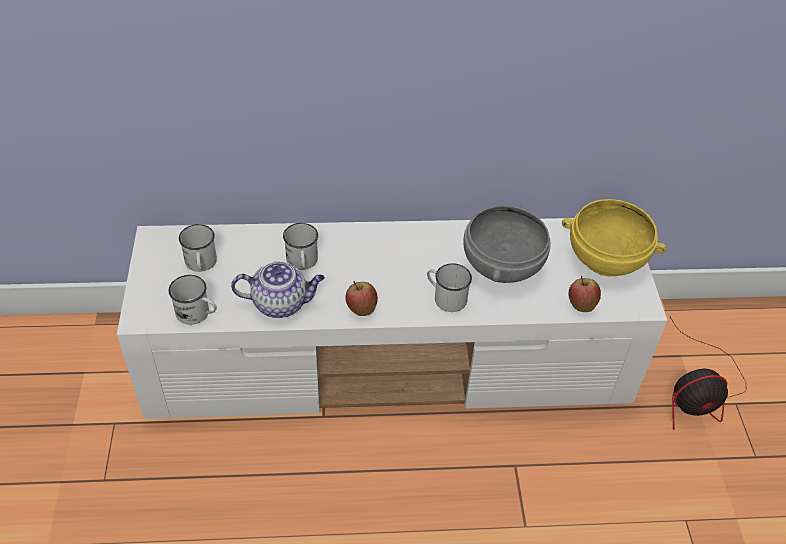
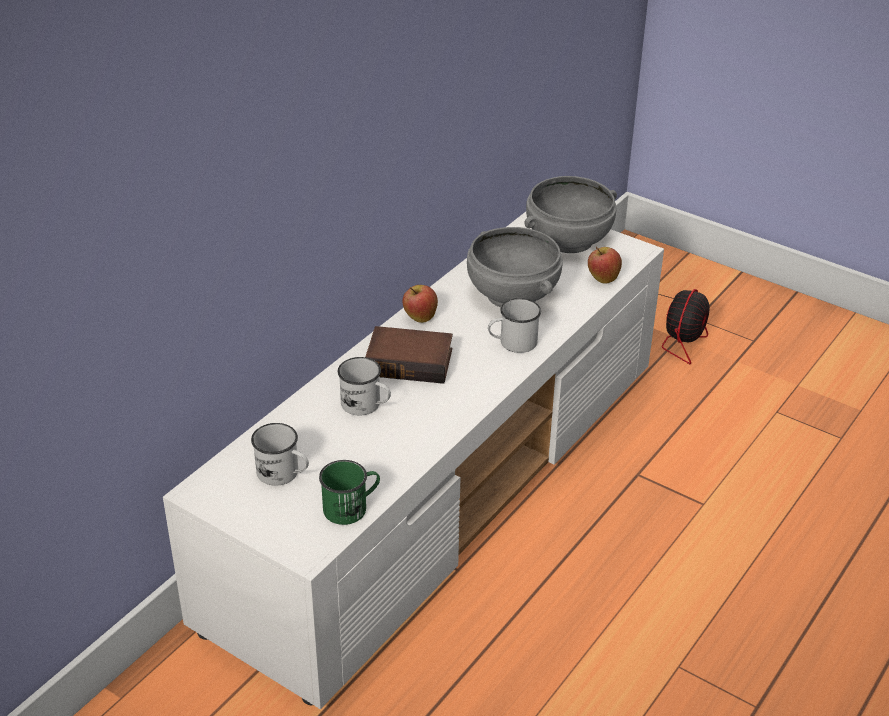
camera: 50 degrees left, 10 degrees down
(197, 314) = (351, 507): white mug -> green mug
(281, 303) = (404, 444): teapot -> none
(361, 309) = (469, 398): apple -> apple (420, 318)
(370, 257) = (411, 361): none -> book
(606, 259) = (568, 239): yellow bowl -> grey bowl

